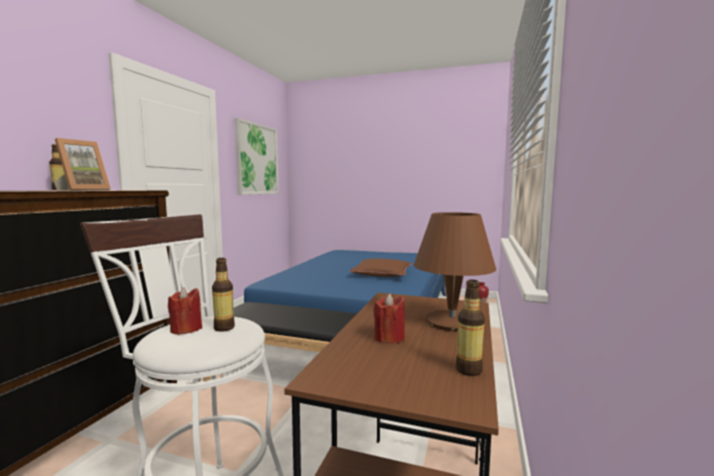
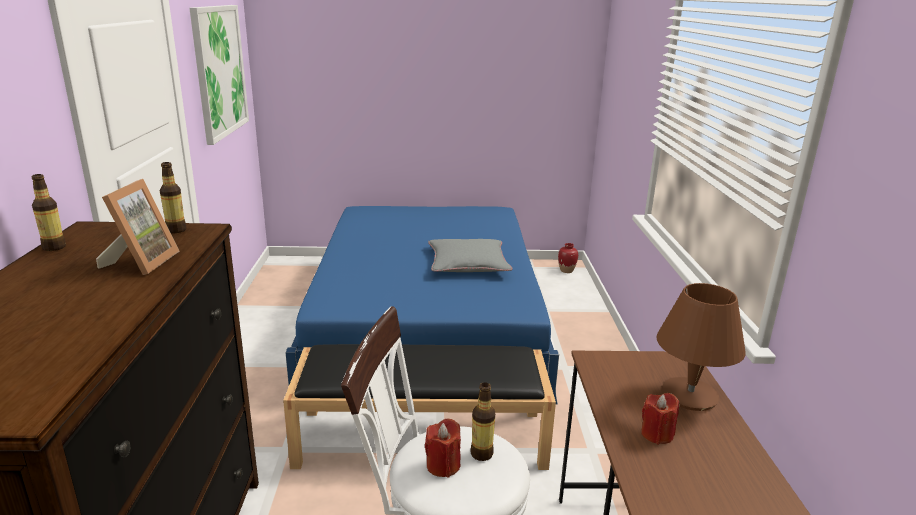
camera: 20 degrees left, 15 degrees up
(382, 274) = (468, 263): brown pillow -> grey pillow
(468, 370) = (755, 466): bottle -> bottle (176, 230)

